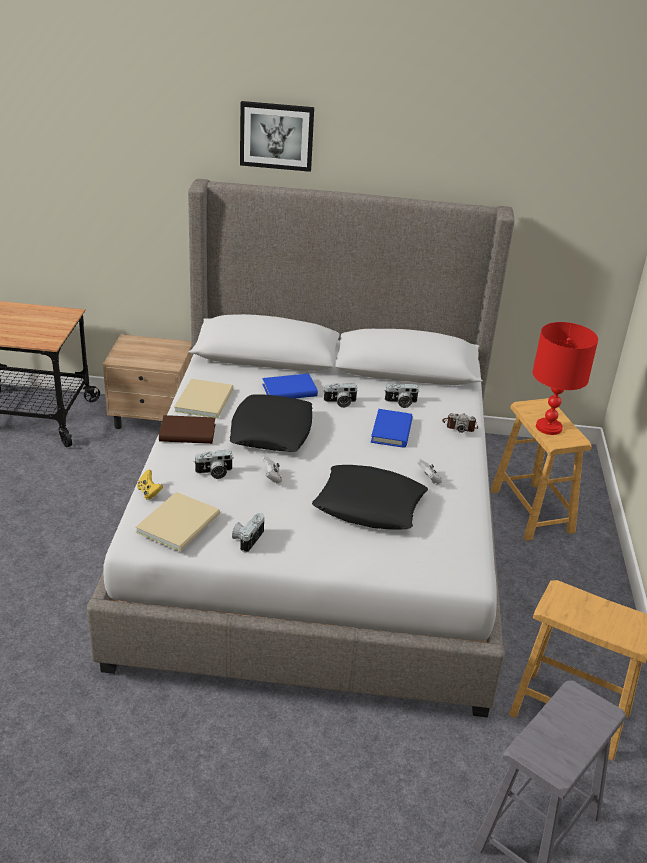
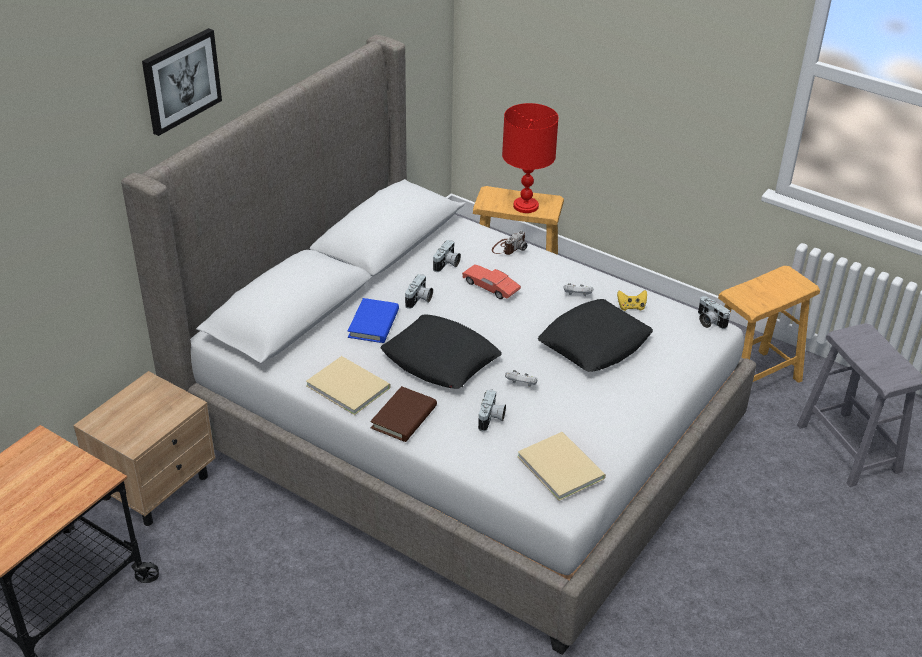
camera: 60 degrees left, 5 degrees up
(149, 492) = (493, 475): yellow game controller -> yellow game controller (631, 307)
(247, 538) = (604, 431): camera -> camera (709, 321)
(391, 431) = (491, 288): blue book -> red toy car

